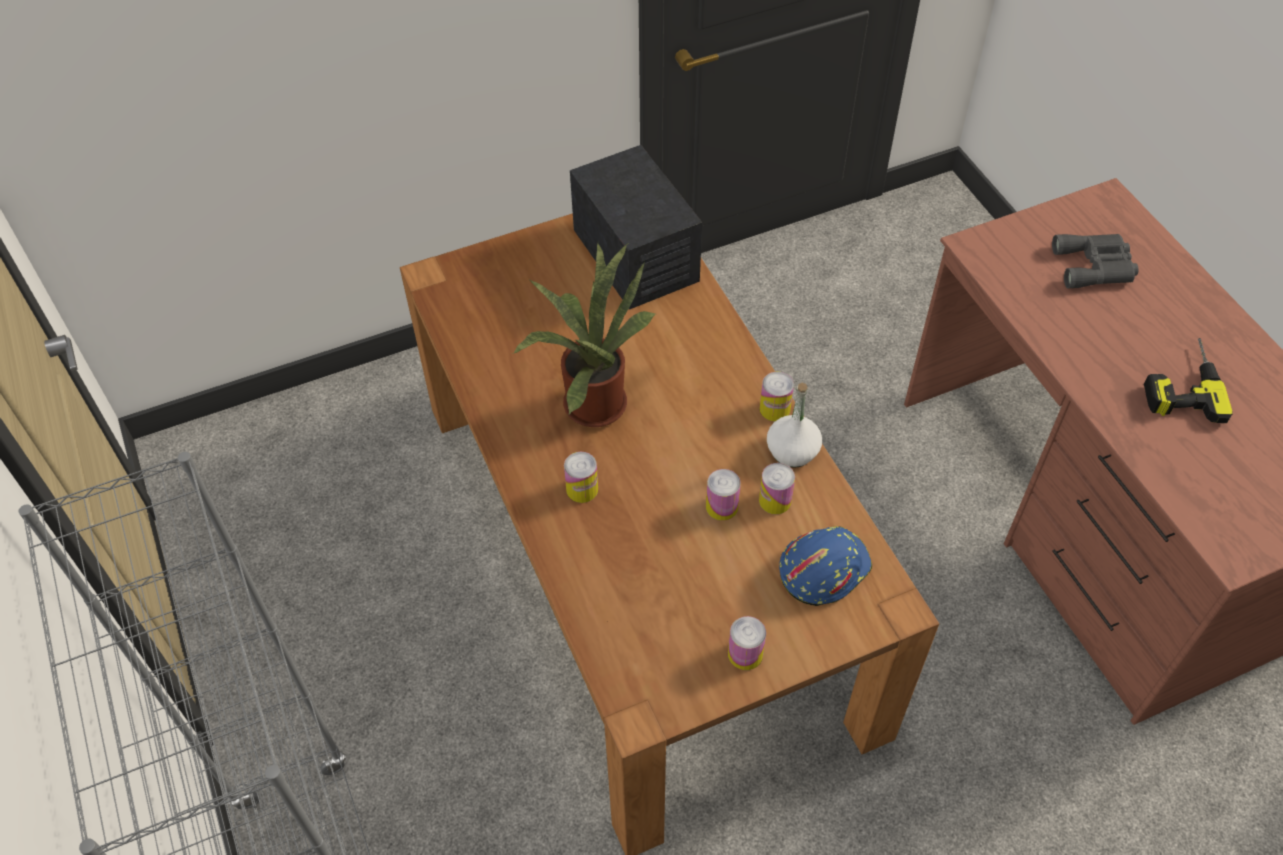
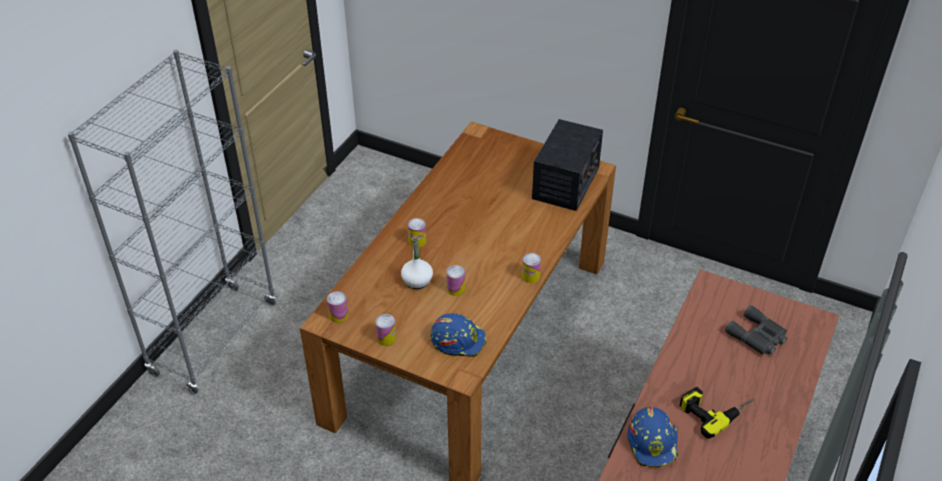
camera: 50 degrees right, 10 degrees down
(590, 401) = (466, 216): potted plant -> none
(775, 500) = (478, 304): can -> can (338, 315)
(792, 451) = (513, 295): white bottle -> white bottle (417, 281)
(1194, 479) = (653, 443): none -> blue hard hat

